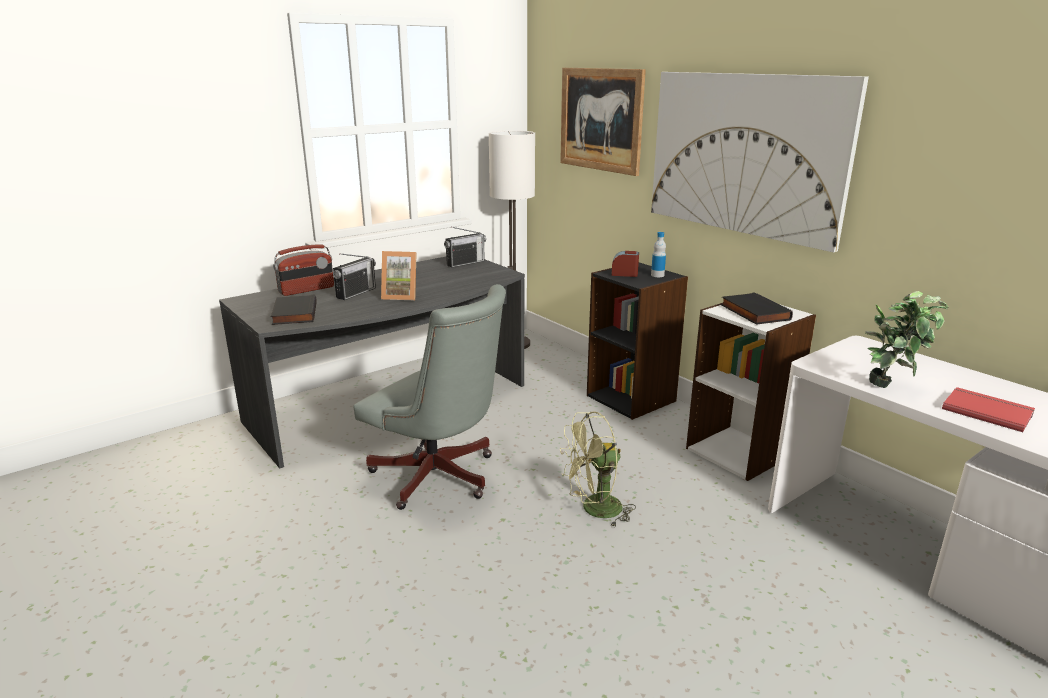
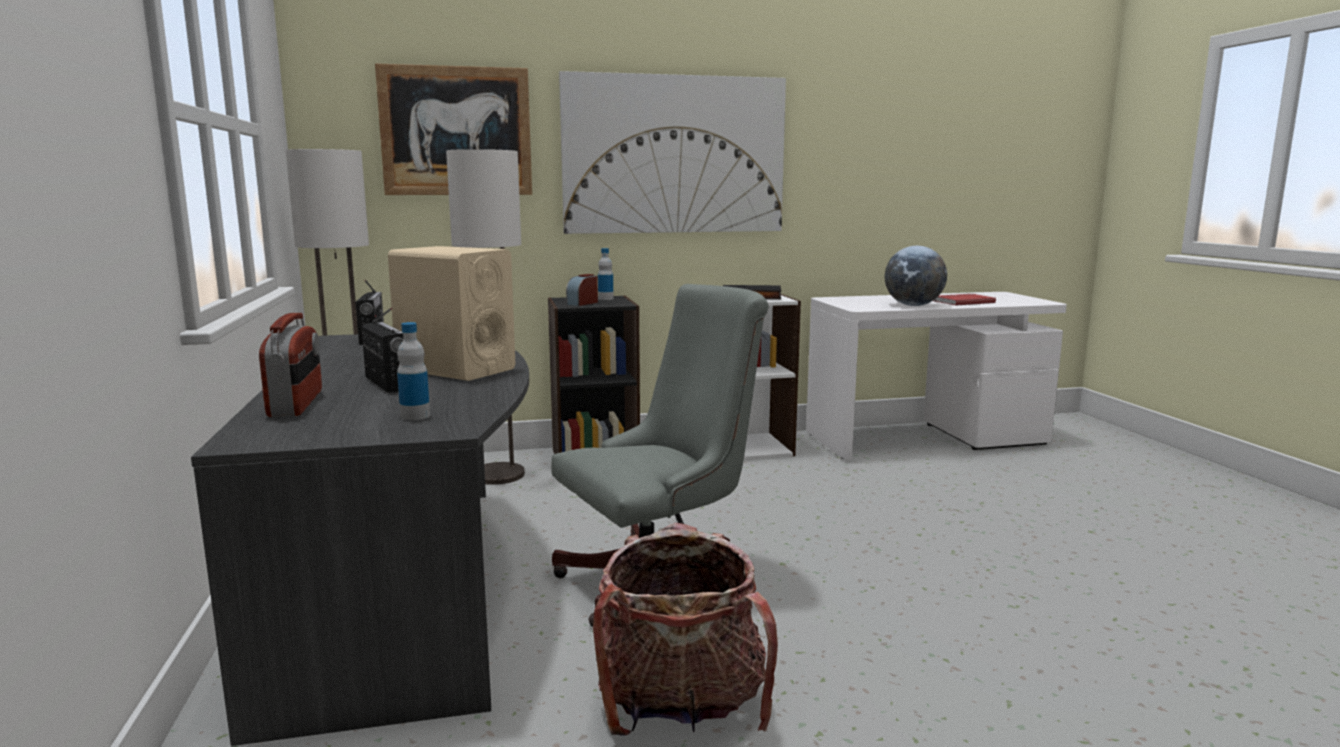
camera: 65 degrees left, 10 degrees down
(293, 313) = (415, 416): black book -> bottle
(293, 522) = (681, 711): none -> backpack
(401, 296) = (455, 369): picture frame -> beige speaker
(560, 378) = (497, 475): none -> floor lamp
(594, 510) = (797, 519): green fan -> none
(892, 386) = (913, 305): potted plant -> globe

